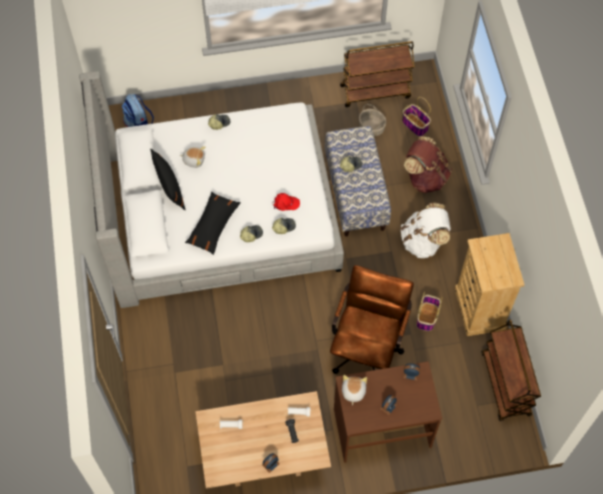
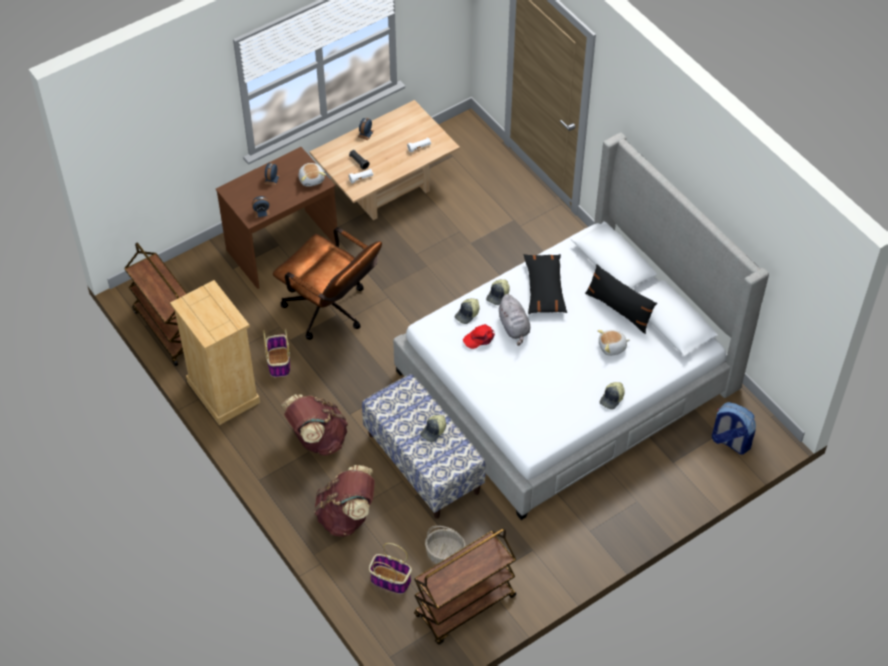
camera: 155 degrees right, 10 degrees down
(255, 202) = (514, 327): none -> grey plush toy
(367, 346) = (331, 312): brown office chair -> brown office chair turned 45 degrees counterclockwise
(423, 241) = (317, 439): white backpack -> brown backpack

